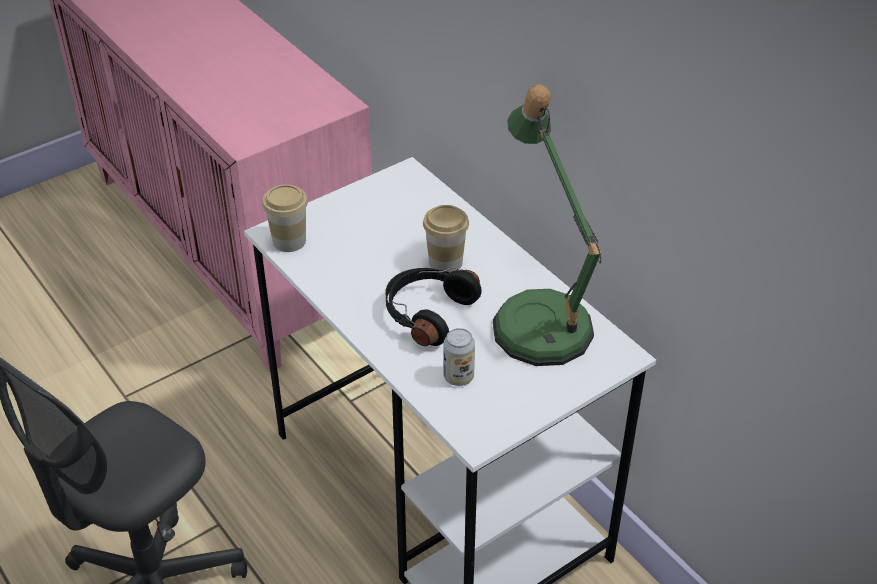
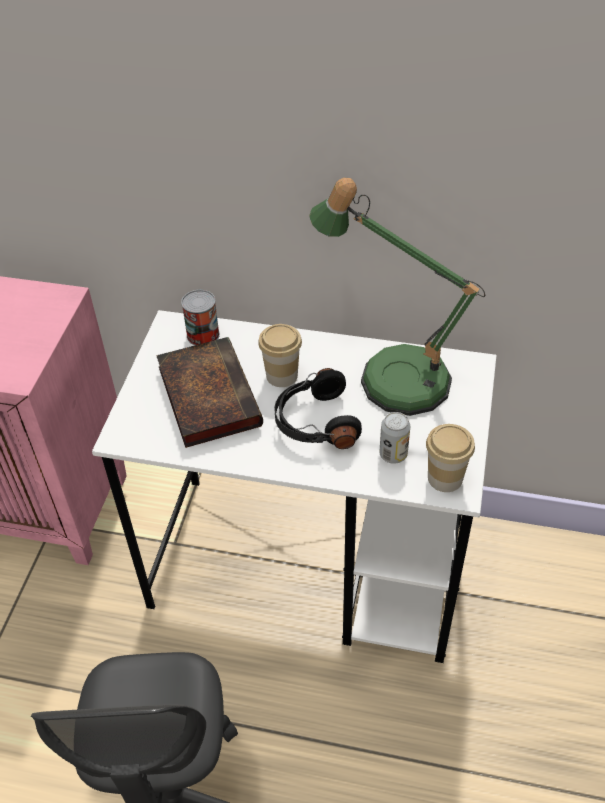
camera: 40 degrees left, 5 degrees up
(289, 241) = (142, 435): cup -> cup (445, 478)
(370, 241) = (207, 394): none -> book
(422, 195) = (203, 335): none -> can

